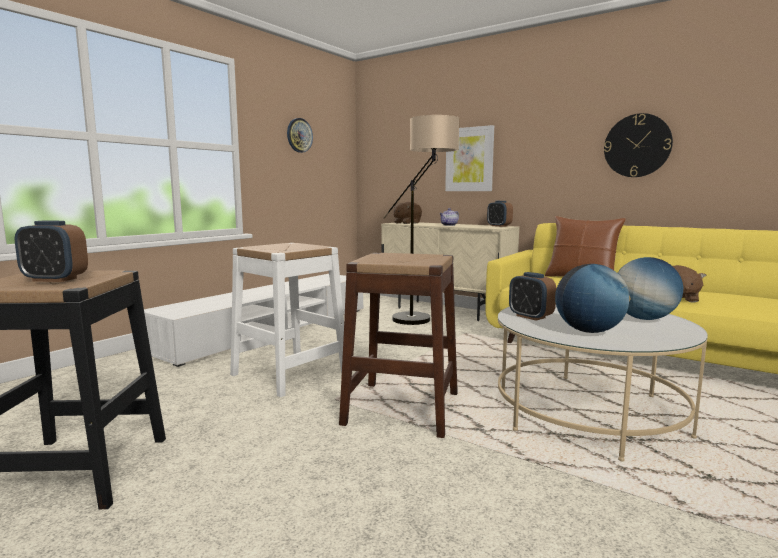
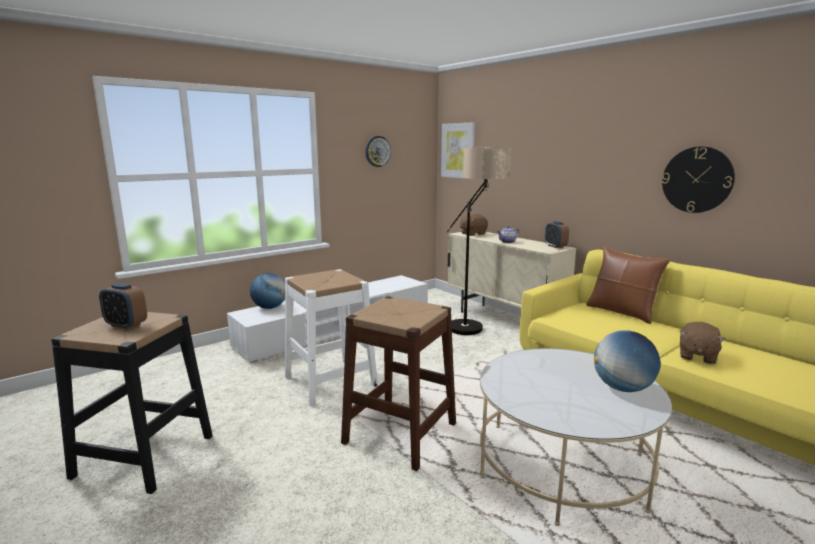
camera: 15 degrees right, 5 degrees up
(469, 159) = (534, 177): picture -> picture (458, 150)
(530, 317) = (513, 372): alarm clock -> none
(589, 331) = (550, 400): globe -> globe (270, 307)

